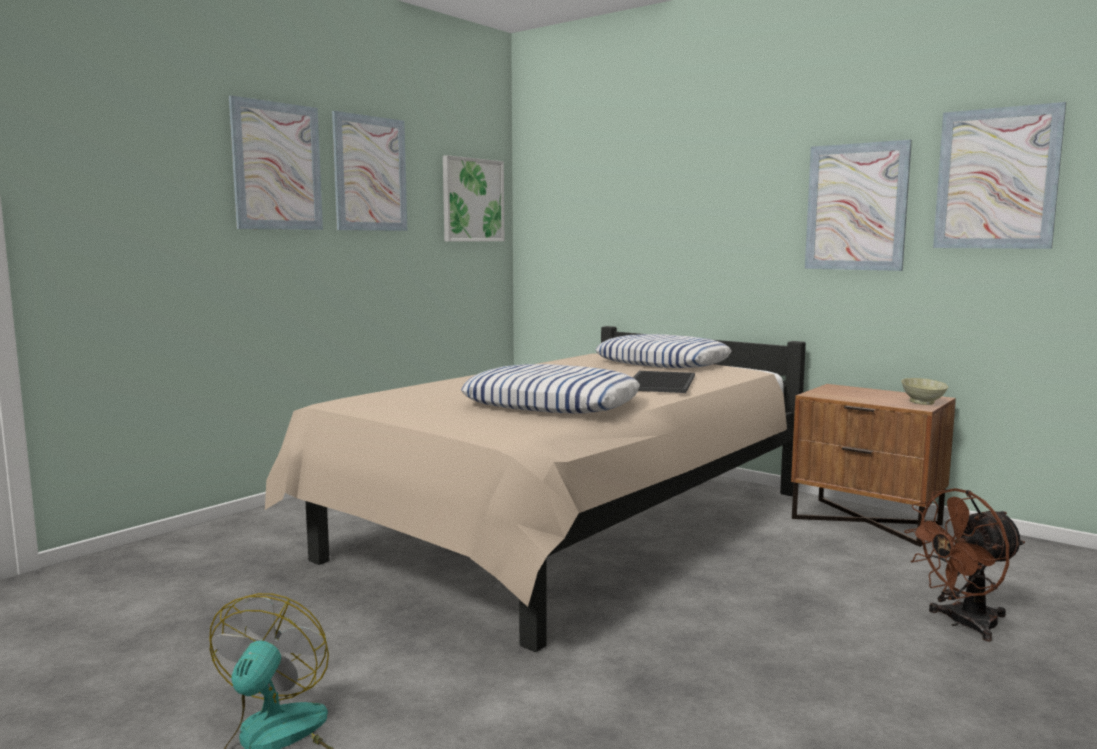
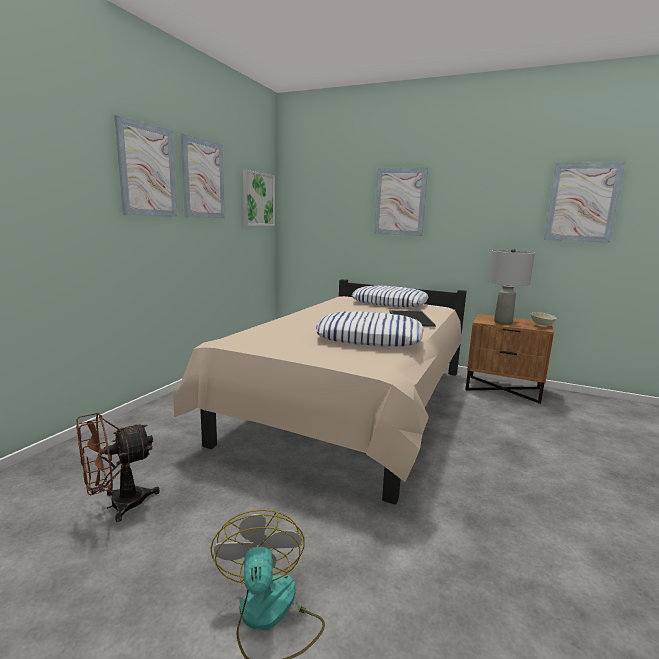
camera: 15 degrees left, 5 degrees up
(853, 396) = (502, 322): none -> grey table lamp
(856, 207) = (500, 215): picture -> picture (400, 202)
(962, 624) = (599, 453): brown fan -> brown fan (118, 505)

